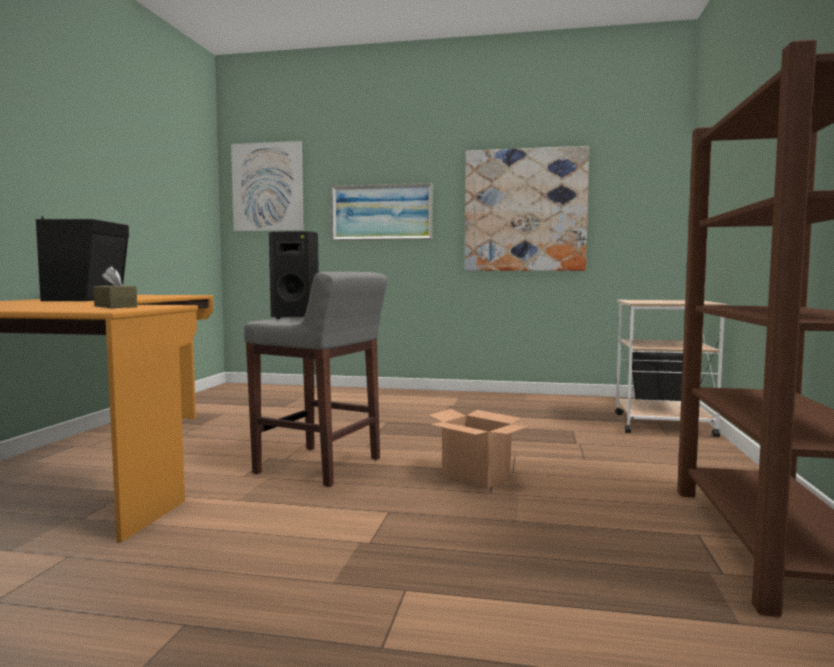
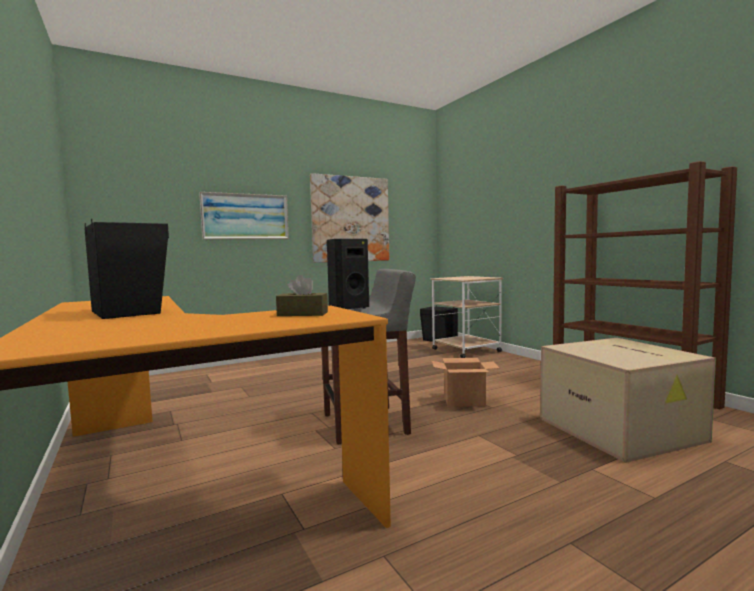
camera: 40 degrees left, 0 degrees up
(267, 187) = (128, 187): picture -> none
(591, 576) = (622, 430): none -> cardboard box

